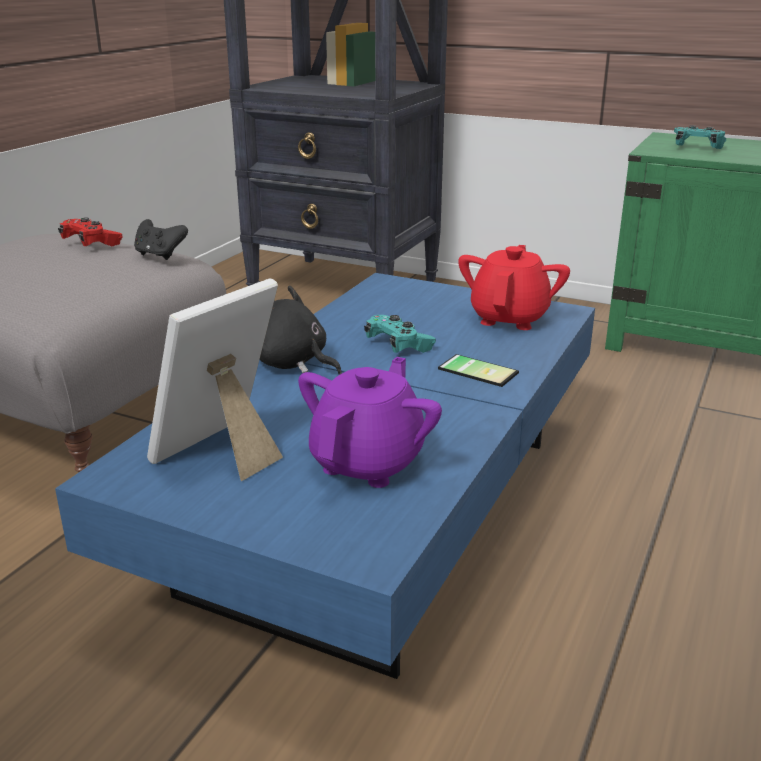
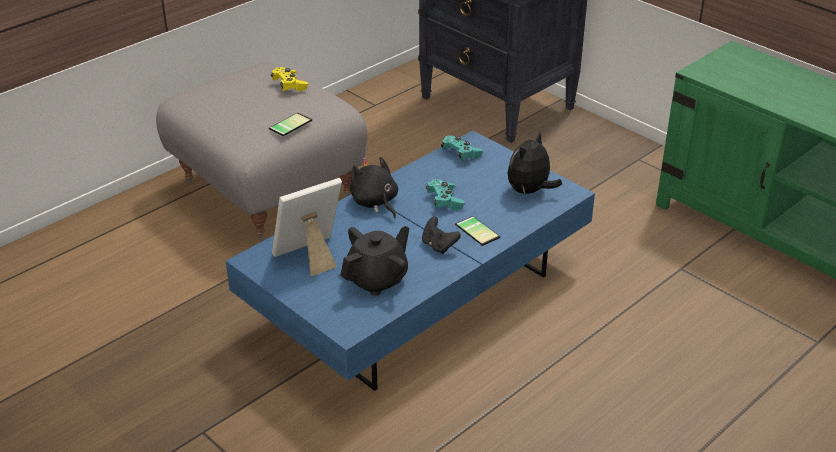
camera: 20 degrees right, 10 degrees up
(91, 243) = (289, 85): red game controller -> yellow game controller
(110, 278) = (289, 124): none -> phone
(160, 255) = (326, 105): black game controller -> black game controller (438, 246)
(368, 462) = (377, 279): purple teapot -> black teapot
(509, 318) = (530, 191): red teapot -> plush toy
(697, 148) = (737, 73): turquoise game controller -> turquoise game controller (461, 154)

